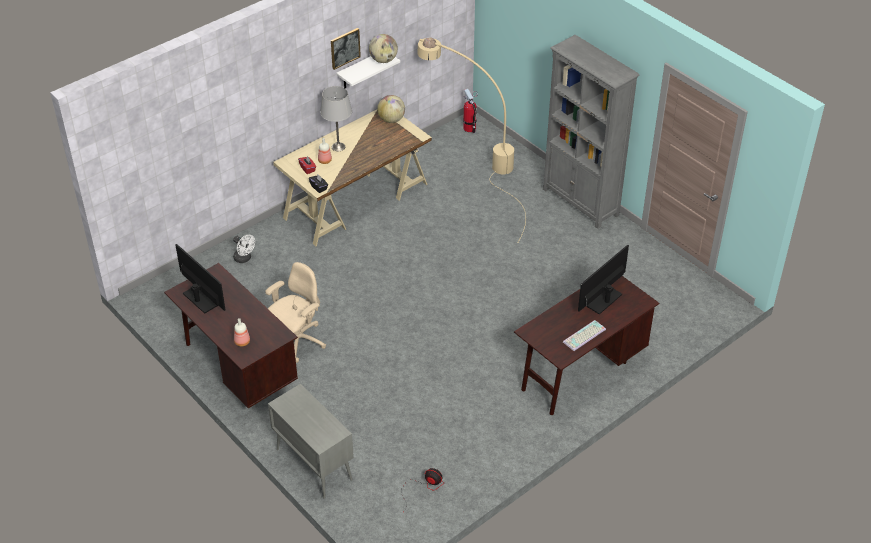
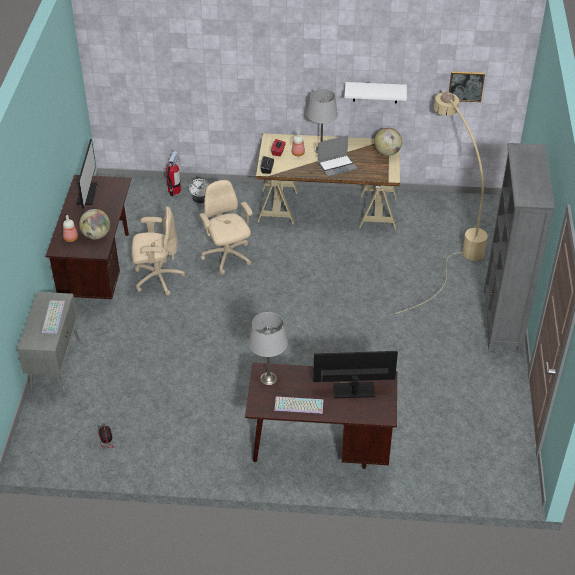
camera: 45 degrees right, 0 degrees up
(311, 411) = (53, 317): none -> keyboard
(330, 288) = (227, 257): none -> beige office chair
(345, 48) = (358, 62): picture -> picture (466, 86)
(368, 152) = (337, 166): none -> laptop
(383, 60) = (393, 92): globe -> globe (96, 235)
(469, 128) = (487, 208): fire extinguisher -> fire extinguisher (174, 191)
(540, 334) = (268, 379): none -> grey table lamp

